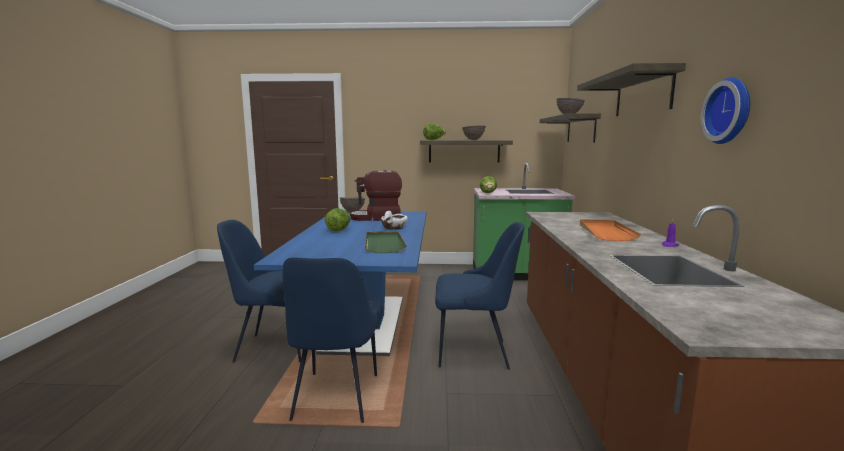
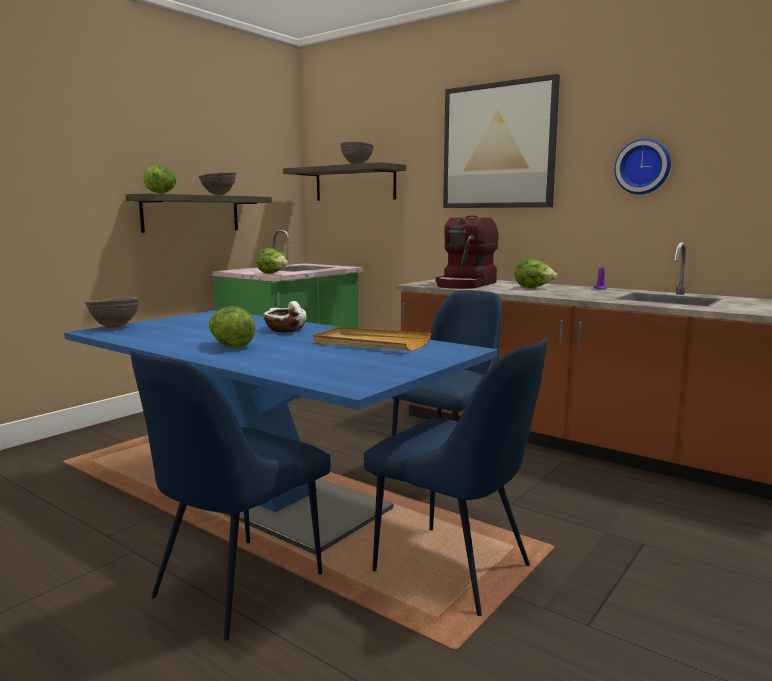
camera: 55 degrees left, 0 degrees up
(377, 218) = (199, 326): coffee machine -> coffee machine (466, 284)
(384, 244) = (370, 343): green tray -> beige tray
(605, 232) = (534, 288): orange tray -> lettuce
(642, 94) = (498, 146): shelf -> picture

